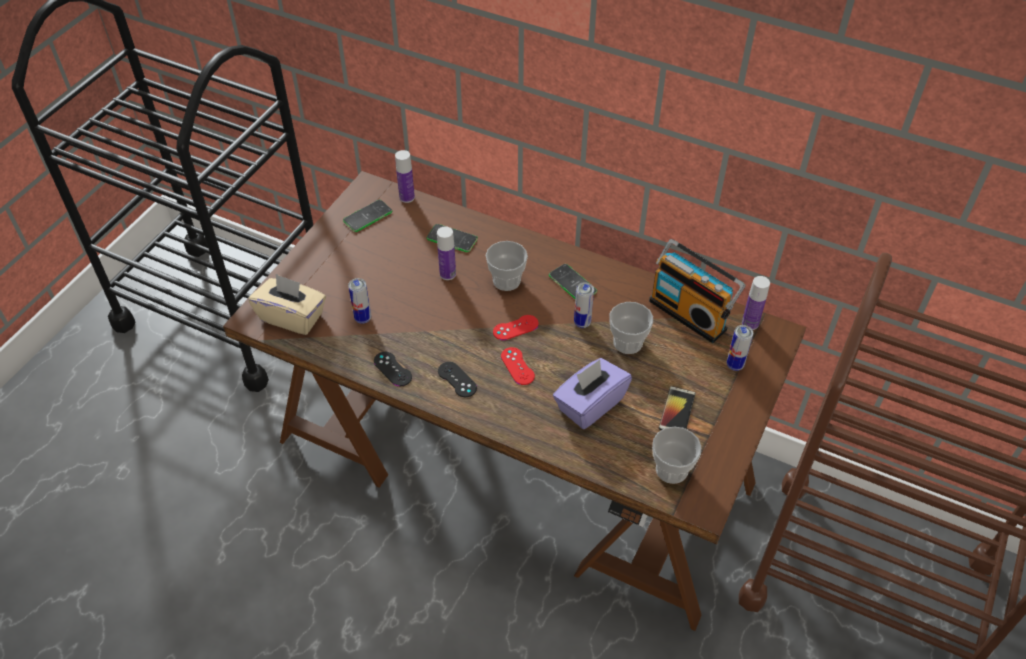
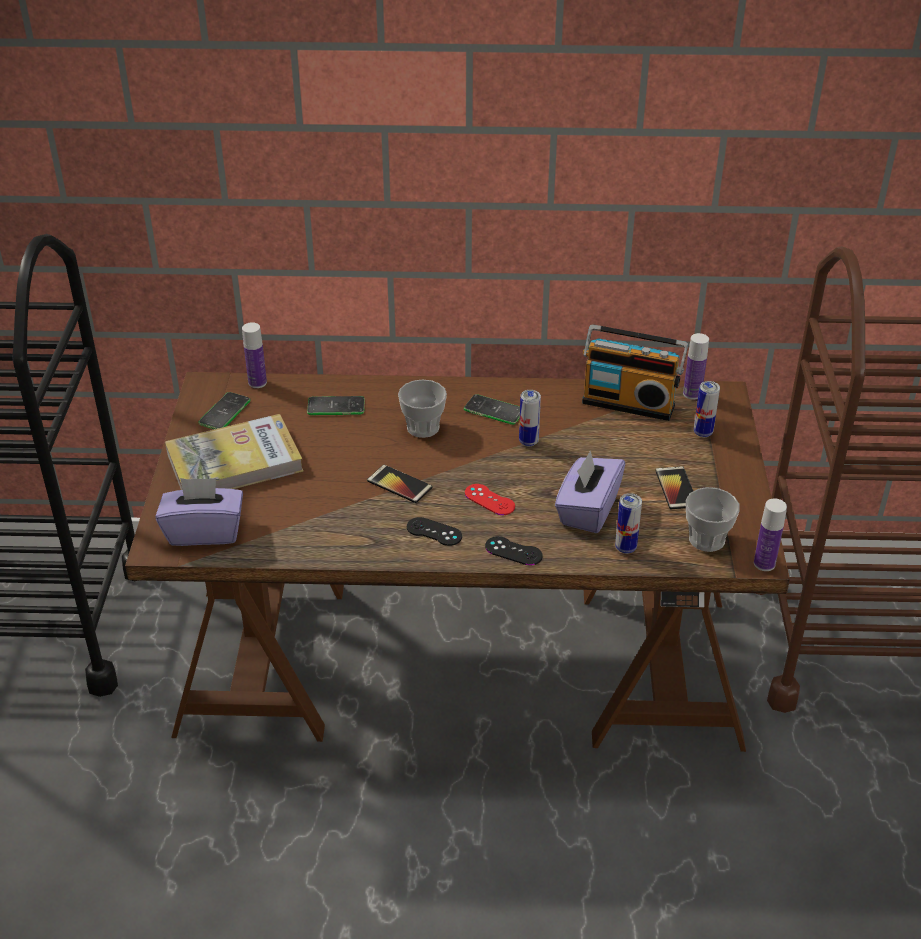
camera: 25 degrees left, 10 degrees down
(292, 317) = (204, 531): beige tissue box -> purple tissue box
(348, 264) = (234, 462): none -> book
(363, 318) = (288, 508): can -> can (625, 548)
(392, 369) = (356, 544): black game controller -> black game controller (513, 551)
(447, 274) = (354, 440): bottle -> bottle (764, 563)
(457, 327) = (399, 484): none -> phone
(515, 328) = (463, 466): red game controller -> none
(627, 343) = (586, 445): cup -> none

